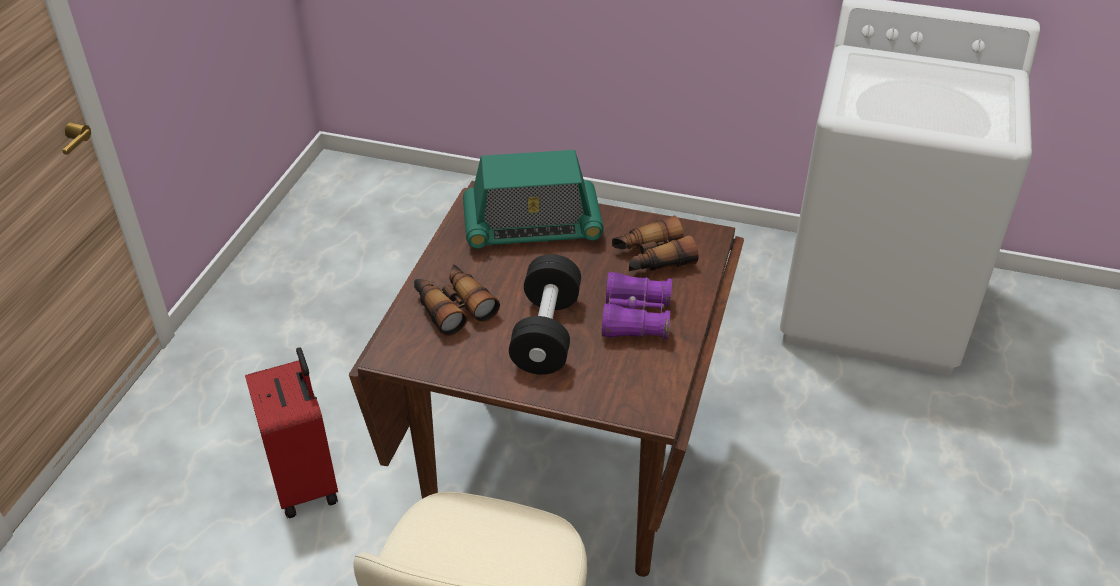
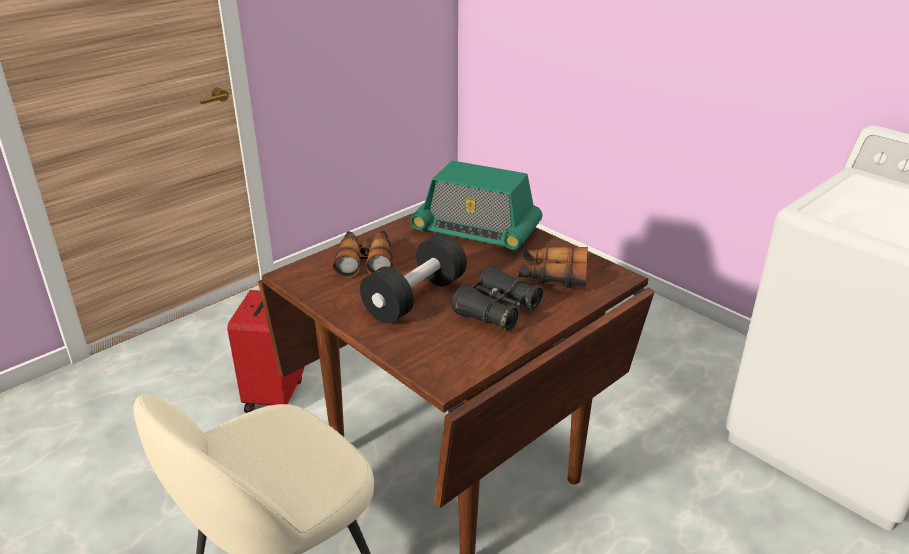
camera: 30 degrees right, 10 degrees down
(635, 318) = (497, 311): purple binoculars -> black binoculars

